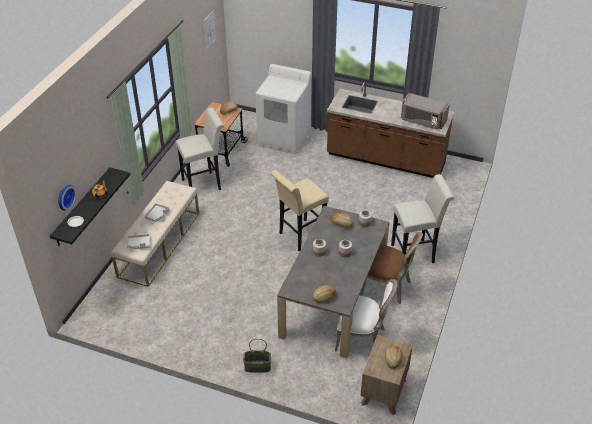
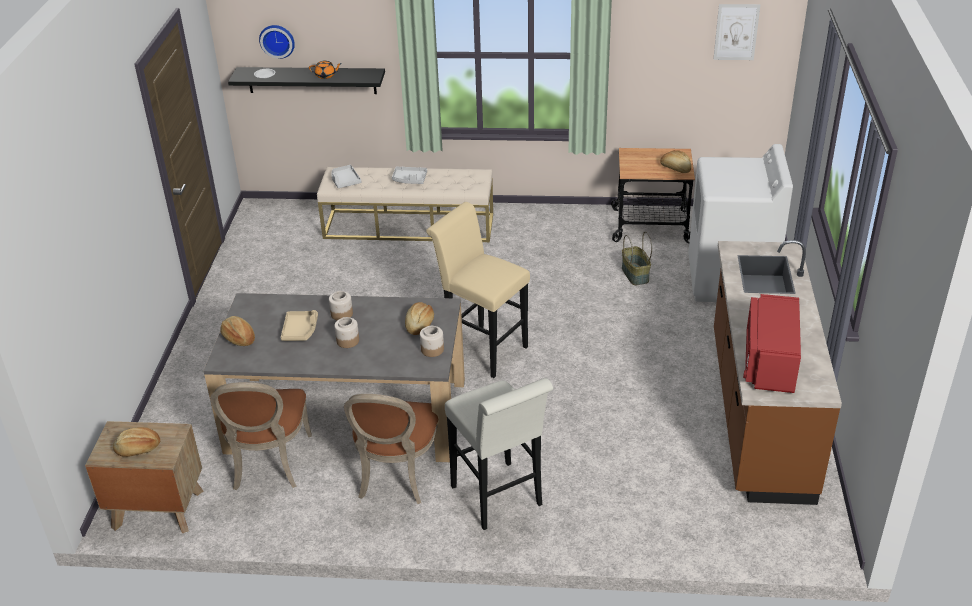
camera: 75 degrees right, 5 degrees down
(204, 184) = (559, 230): white stool -> none
(257, 367) = (193, 366): basket -> basket (634, 274)
(328, 270) = (300, 330): none -> beige tray
(362, 338) = (268, 464): white chair -> brown chair
(423, 121) = (769, 361): grey microwave -> red microwave

